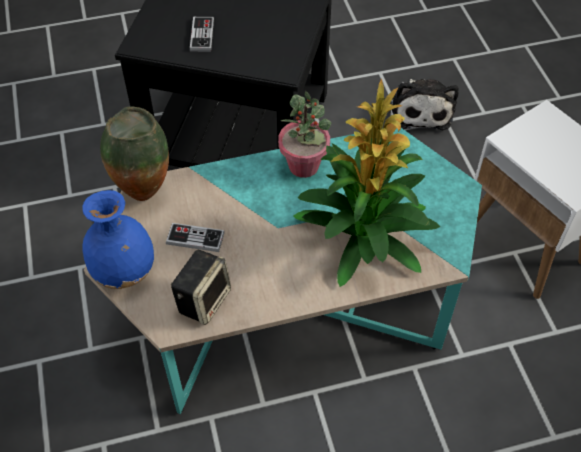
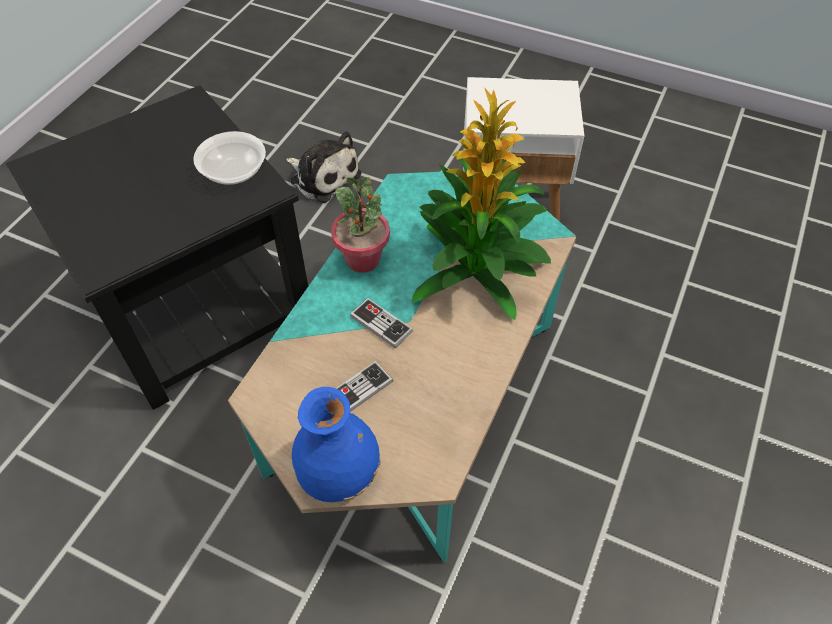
camera: 50 degrees left, 0 degrees up
(143, 191) = (259, 396): vase -> none
(202, 35) = (151, 217): game controller -> game controller (381, 324)
(203, 299) = (433, 428): speaker -> none
(281, 43) = (234, 171): none -> bowl

